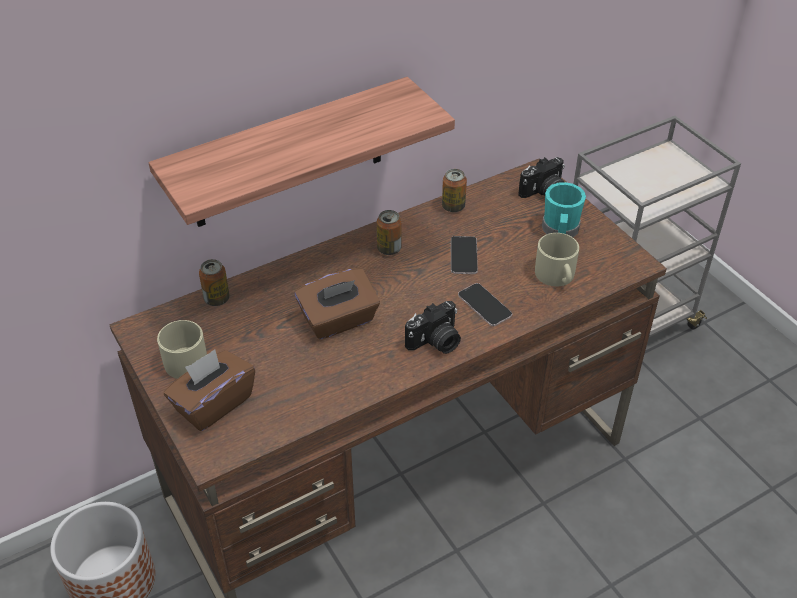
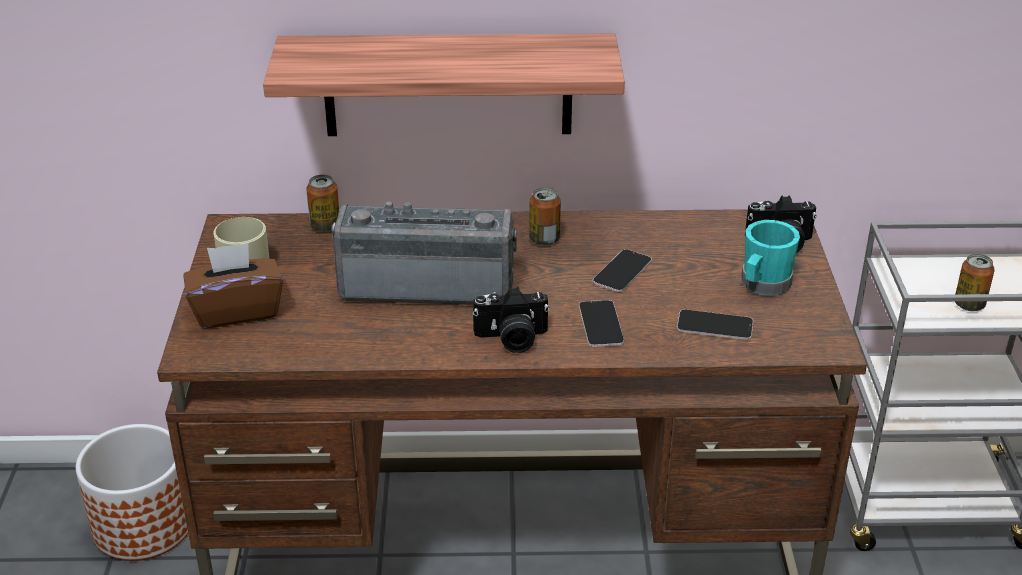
camera: 30 degrees right, 10 degrees down
(339, 320) = (428, 284): brown tissue box -> radio
(453, 207) = (655, 223): can -> can (969, 304)
(556, 276) = (714, 326): beige mug -> phone

